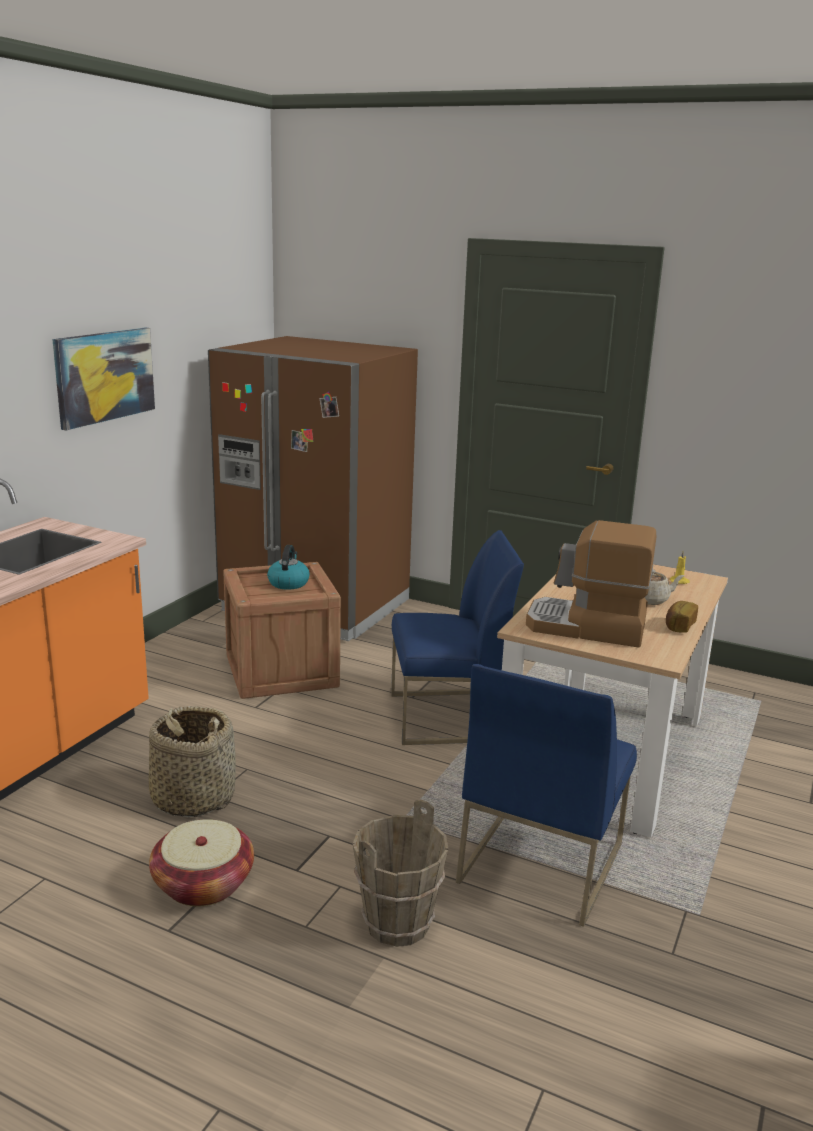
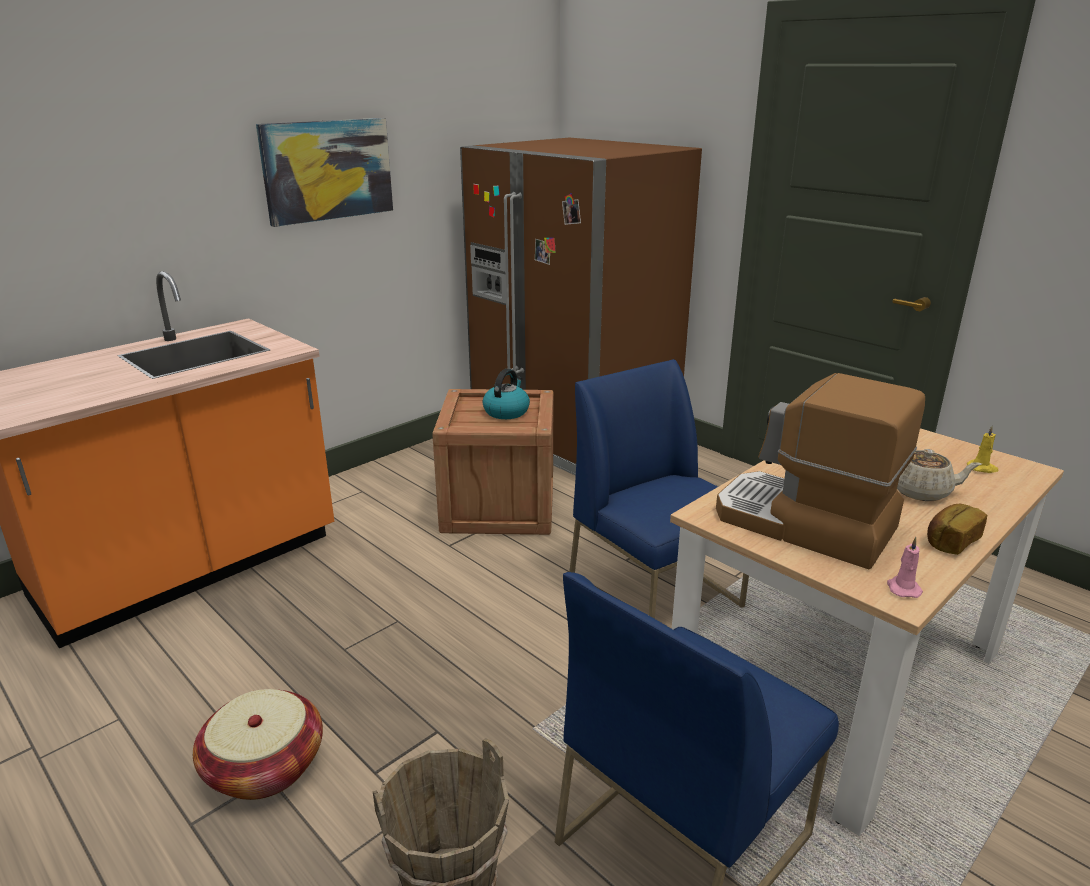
camera: 20 degrees right, 5 degrees up
(193, 797) = (322, 646): basket -> none
(448, 718) = (656, 594): blue chair -> blue chair turned 135 degrees counterclockwise
(663, 654) = (902, 588): none -> pink candle

